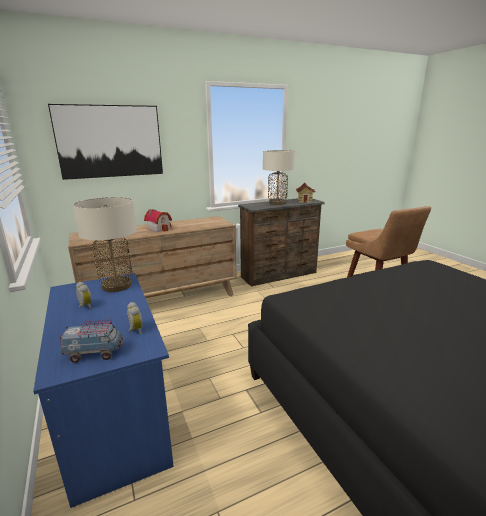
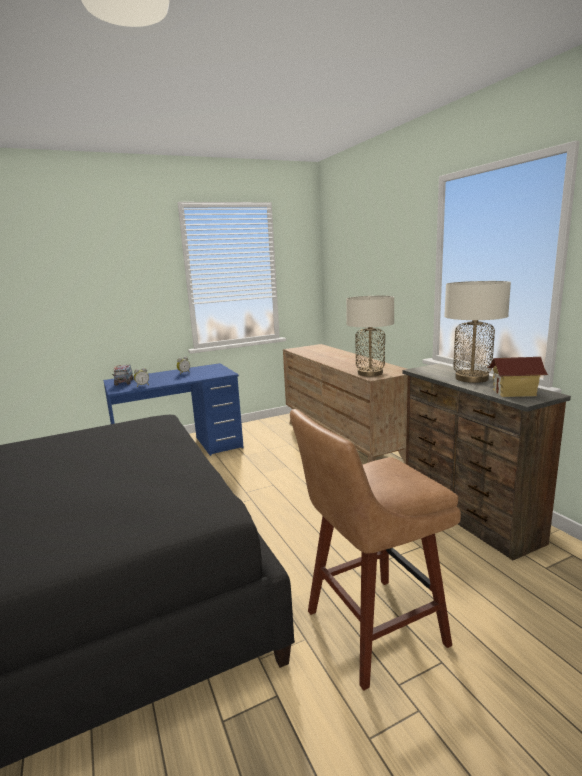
camera: 90 degrees right, 5 degrees down
(110, 141) = (360, 263): picture -> none
(116, 286) = (213, 374): table lamp -> table lamp (370, 373)
(159, 228) = (343, 359): toy house -> none

